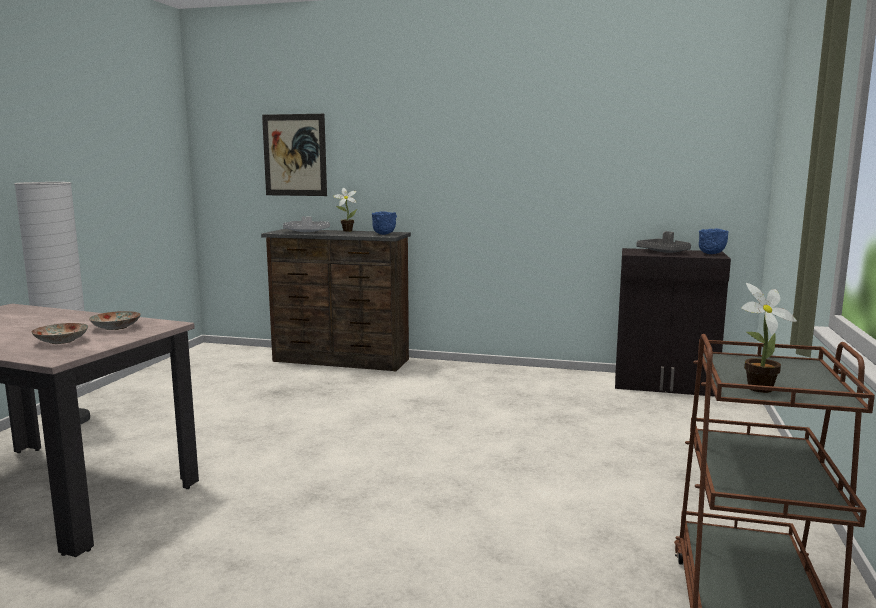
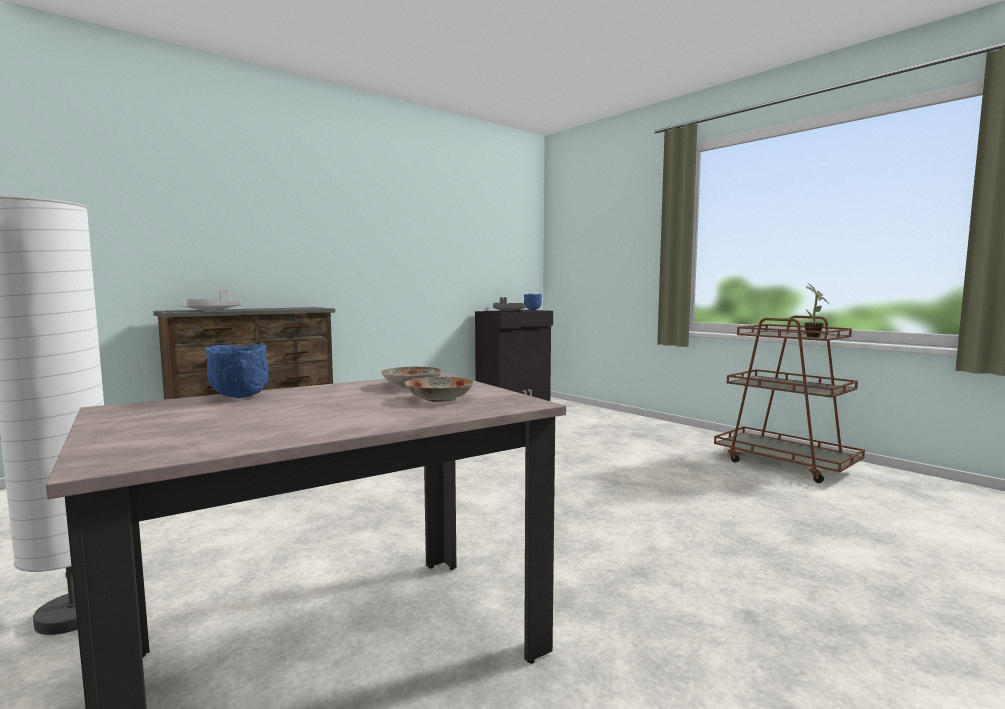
camera: 55 degrees left, 5 degrees down
(295, 155) = (163, 221): picture -> none
(346, 231) = (247, 308): potted plant -> none
(384, 234) = (308, 308): blue bowl -> blue bowl (240, 396)

